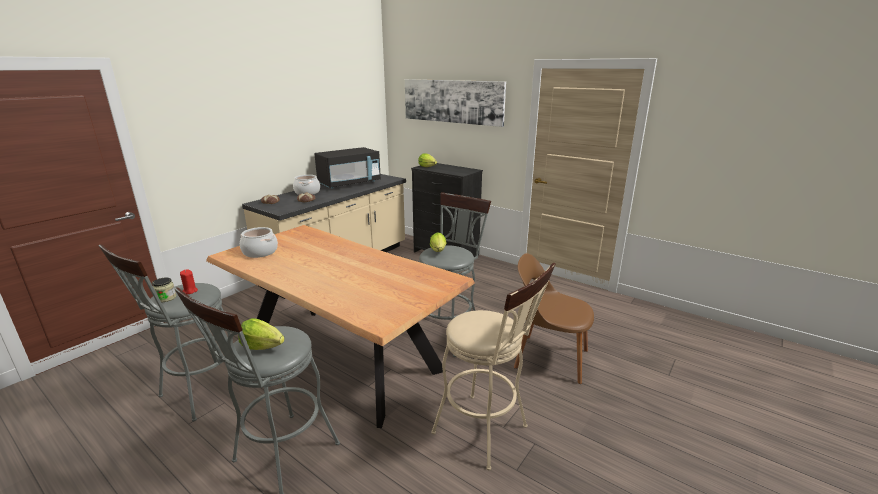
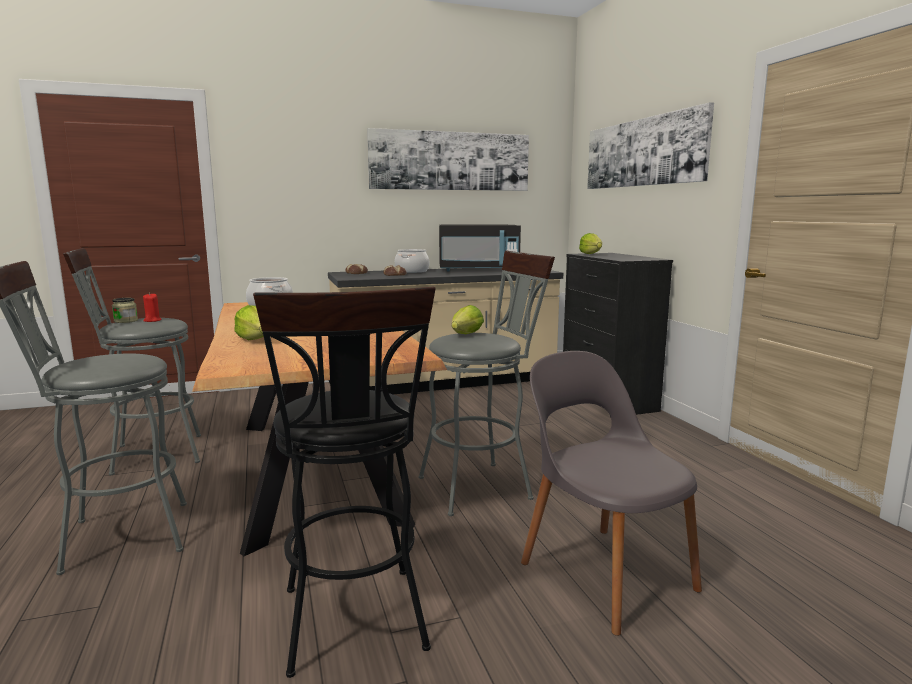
camera: 35 degrees right, 10 degrees down
(262, 346) = (94, 361): lettuce -> lettuce (255, 340)
(315, 104) = (450, 161): none -> picture
(486, 433) = (356, 627): beige stool -> black stool
(548, 358) = (604, 573): brown chair -> grey chair

